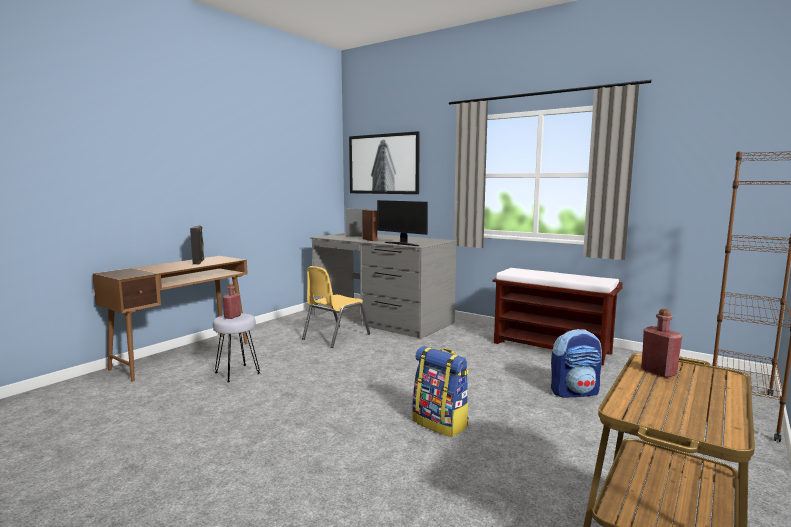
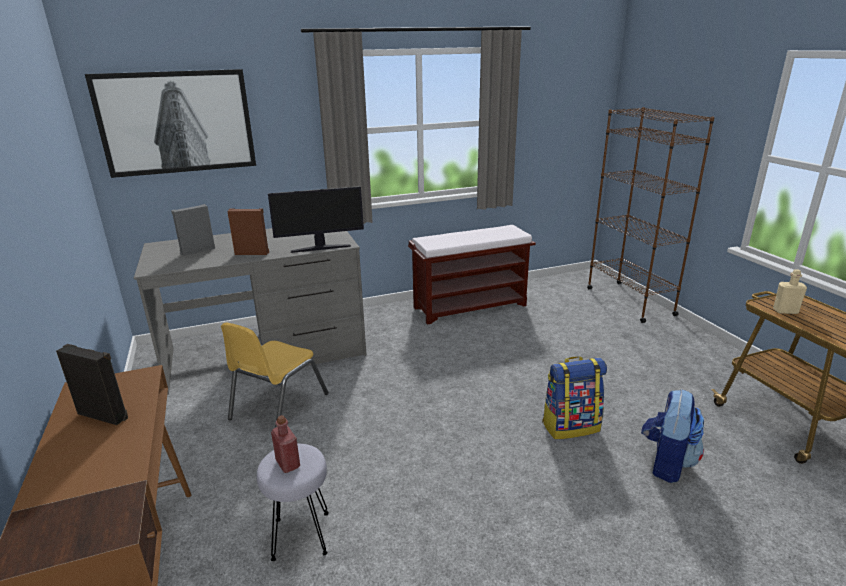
camera: 55 degrees left, 15 degrees up
(335, 337) = (278, 406): yellow chair -> yellow chair turned 45 degrees clockwise
(574, 392) = (562, 340): backpack -> backpack (666, 462)
(658, 372) = (785, 311): red bottle -> beige bottle

